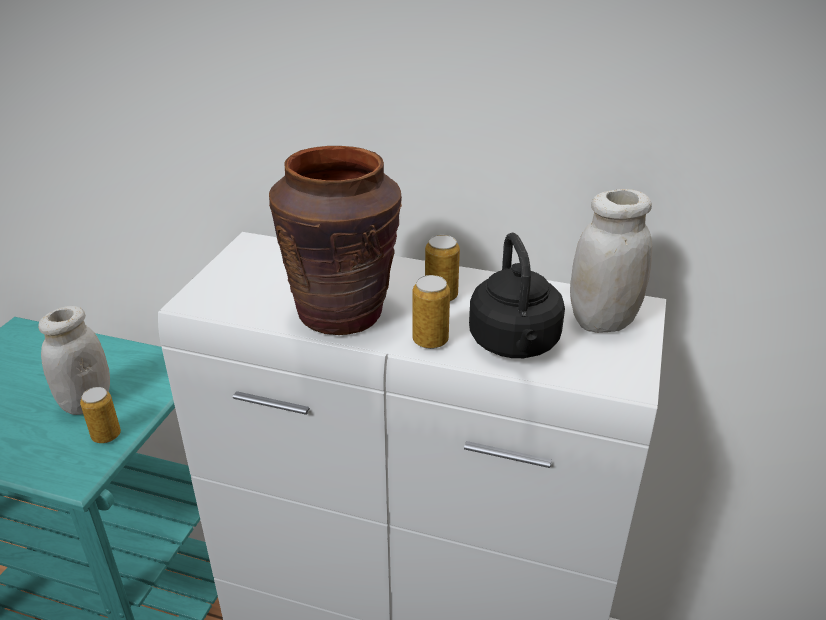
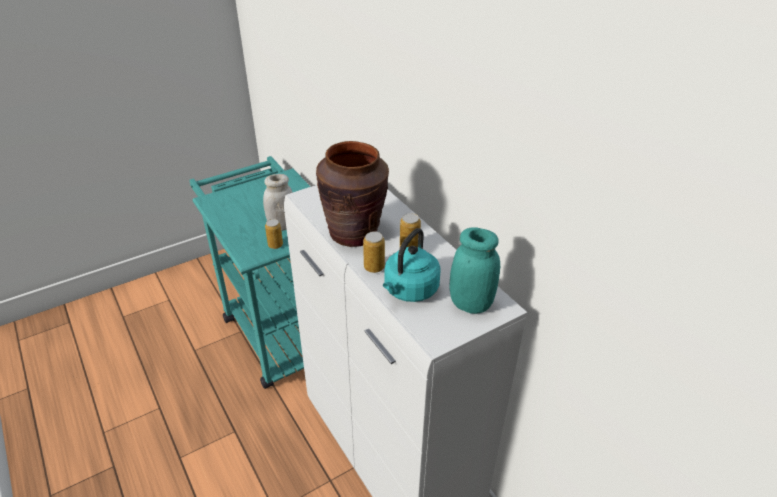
camera: 40 degrees right, 5 degrees up
(515, 344) = (409, 291): black kettle -> turquoise kettle
(602, 321) = (470, 304): white jar -> turquoise jar

